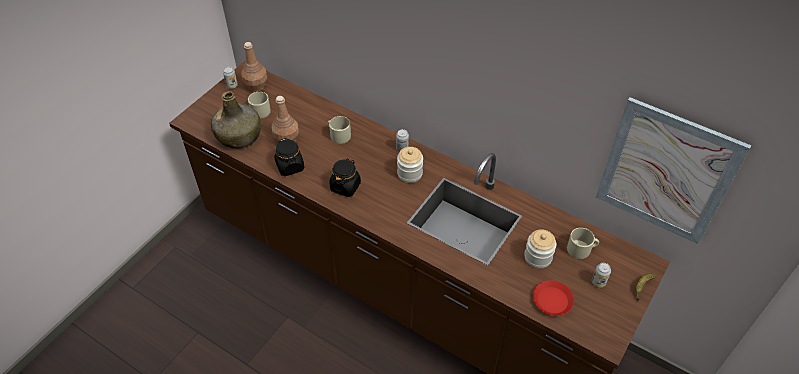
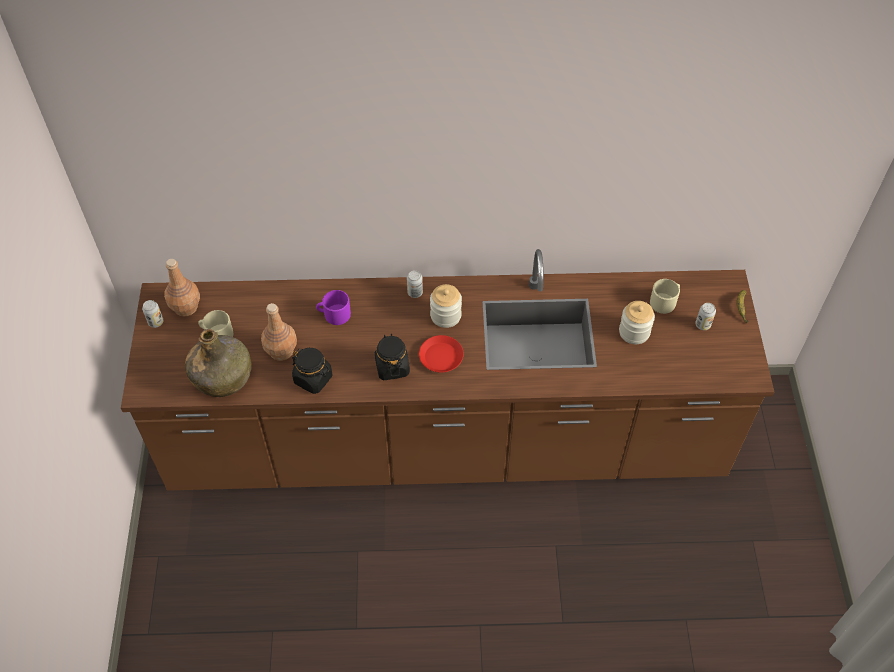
camera: 35 degrees left, 5 degrees up
(338, 135) = (334, 314): beige mug -> purple mug
(552, 300) = (678, 366): red plate -> red plate (441, 357)
(666, 172) = (727, 187): picture -> none

